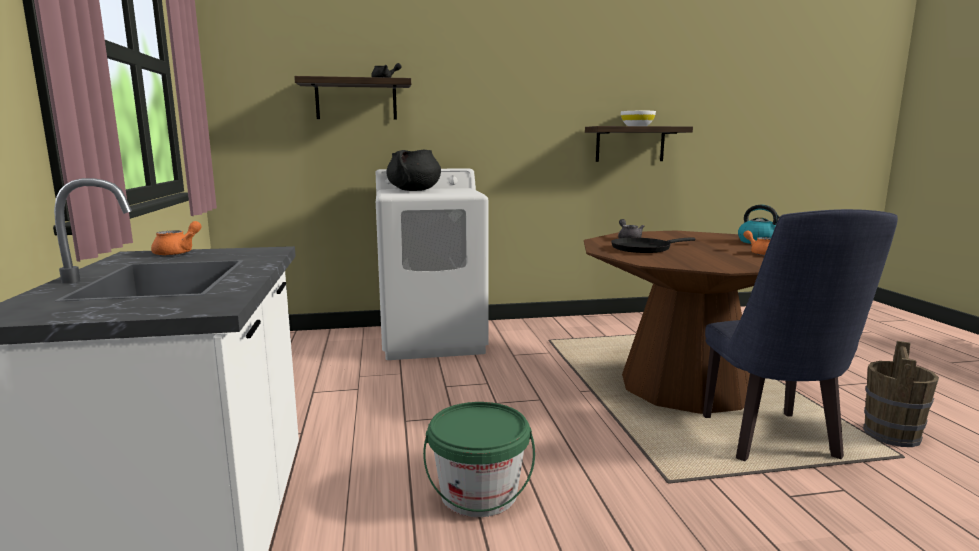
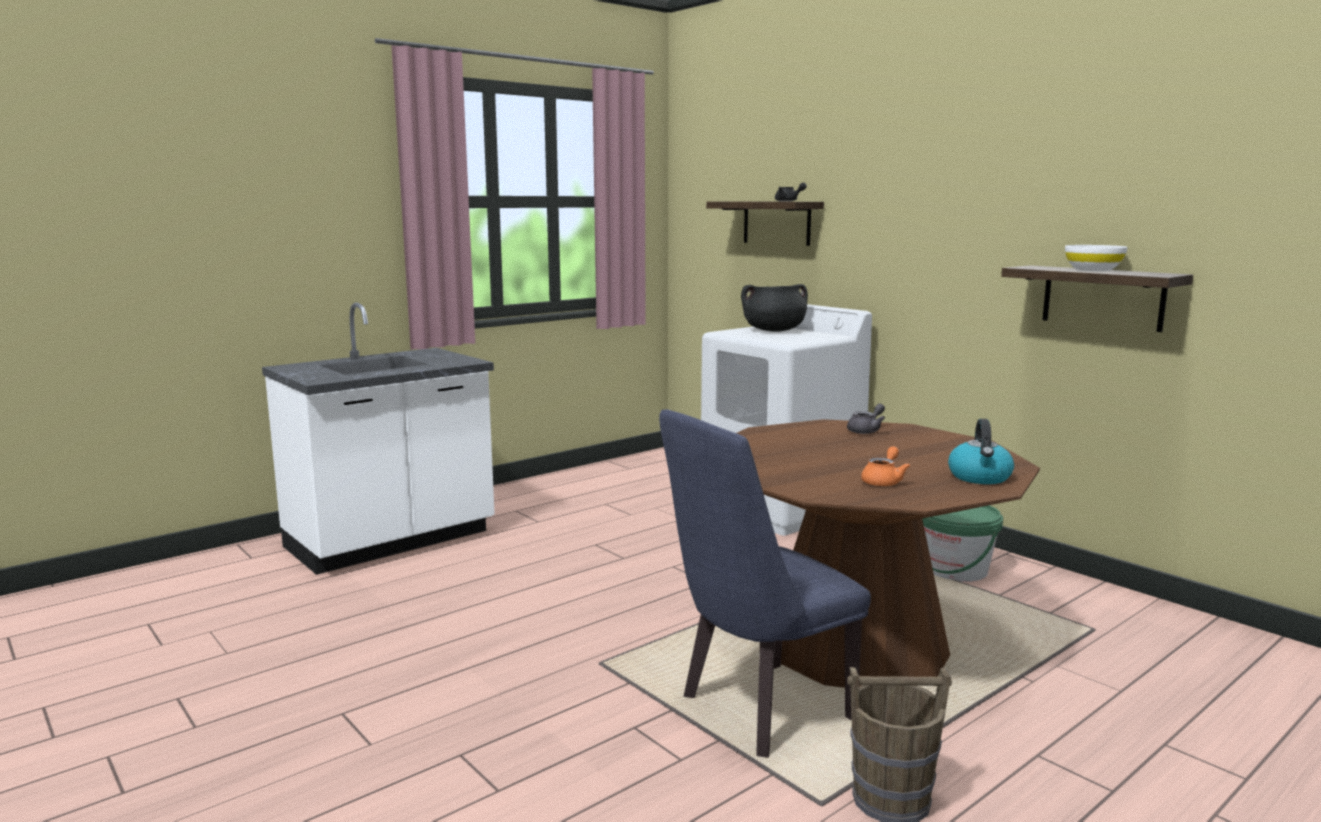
camera: 60 degrees right, 0 degrees up
(178, 252) = (443, 353): orange teapot -> none
(479, 494) = (509, 596): green bucket -> green bucket (955, 570)
(643, 248) = (808, 440): black frying pan -> none

